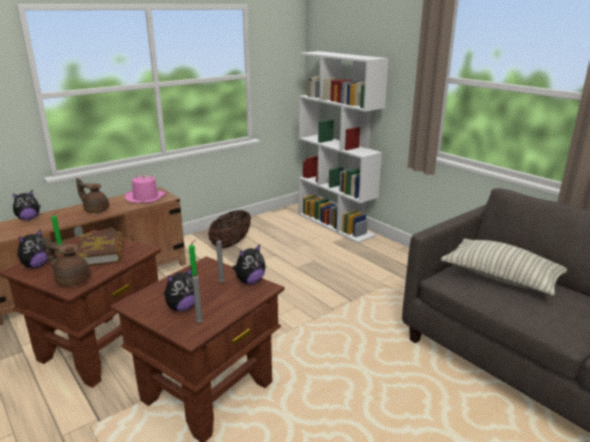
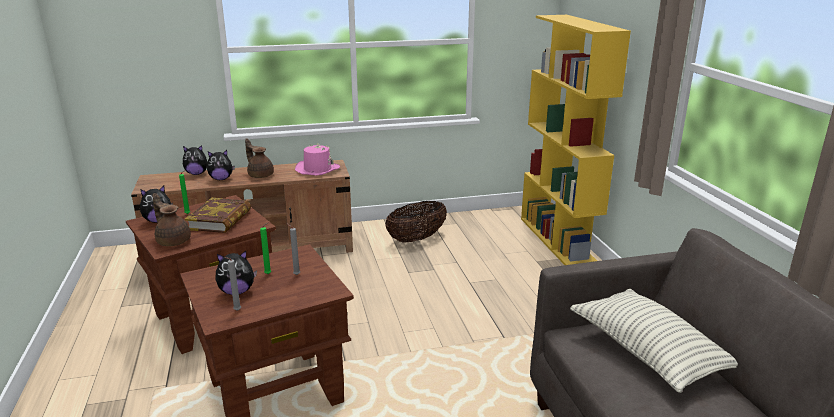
camera: 25 degrees right, 0 degrees up
(250, 281) = (324, 280): plush toy -> plush toy (221, 179)
(336, 224) = (558, 240): white bookcase -> yellow bookcase

